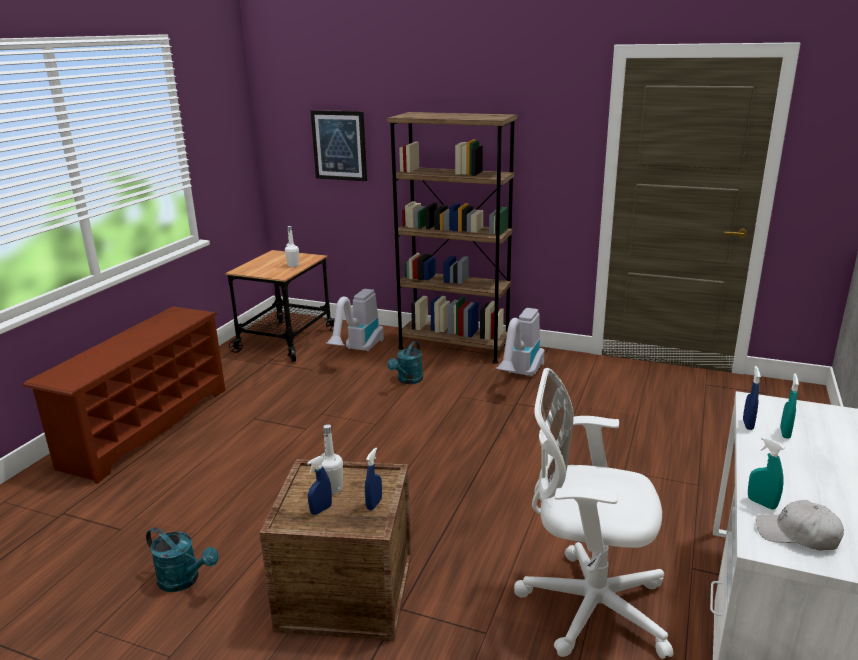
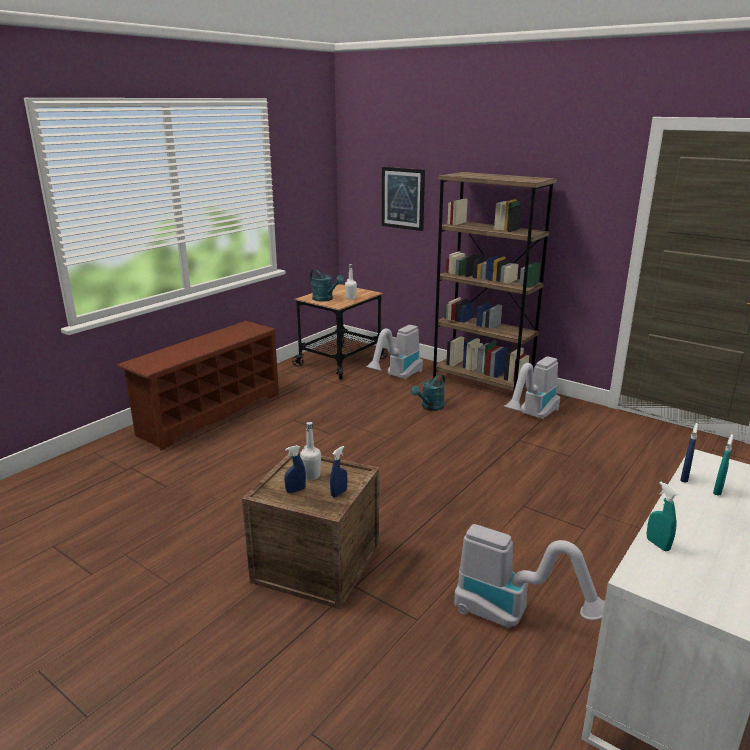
camera: 15 degrees right, 0 degrees up
(184, 580) = (198, 532): turquoise watering can -> turquoise watering can (325, 299)
(587, 605) = (514, 616): white office chair -> vacuum cleaner
(797, 535) = (677, 576): white cap -> none

